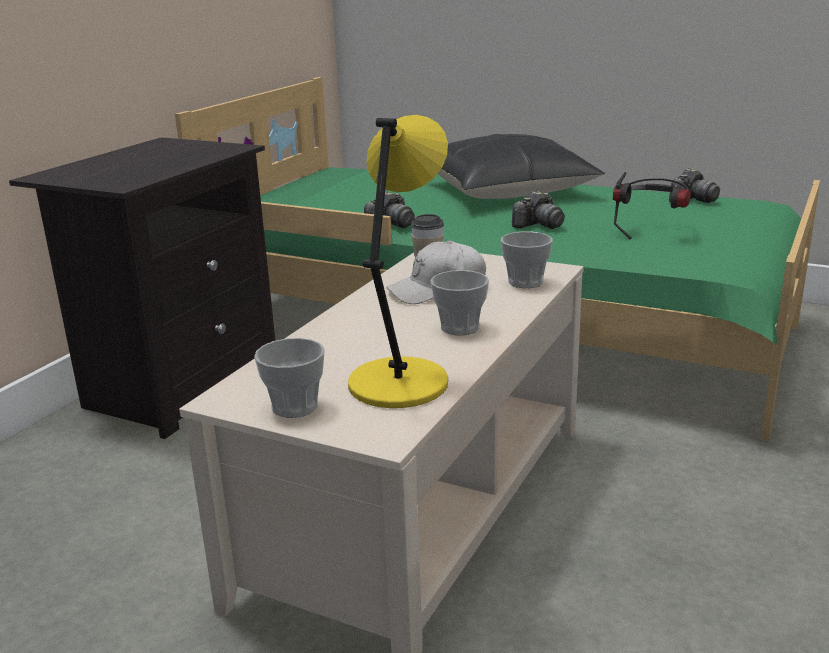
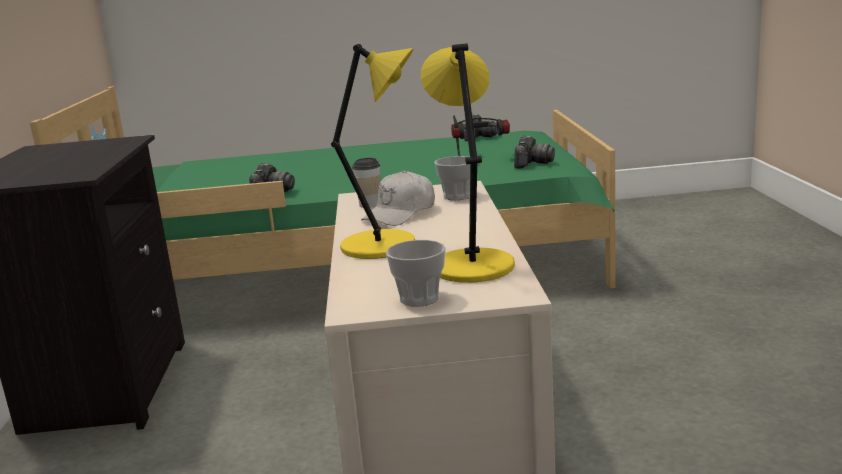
camera: 30 degrees left, 5 degrees down
(362, 327) = (383, 246): none -> yellow table lamp
(460, 327) = (457, 229): cup -> none
(507, 190) = (333, 155): black pillow -> none
(539, 225) = (394, 170): camera -> camera (532, 163)

